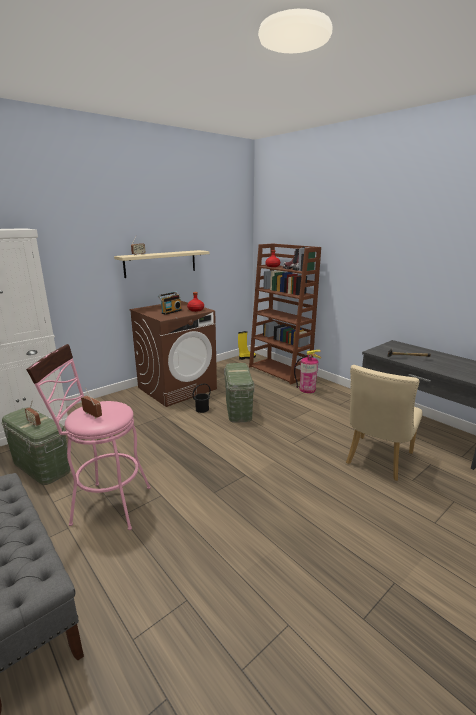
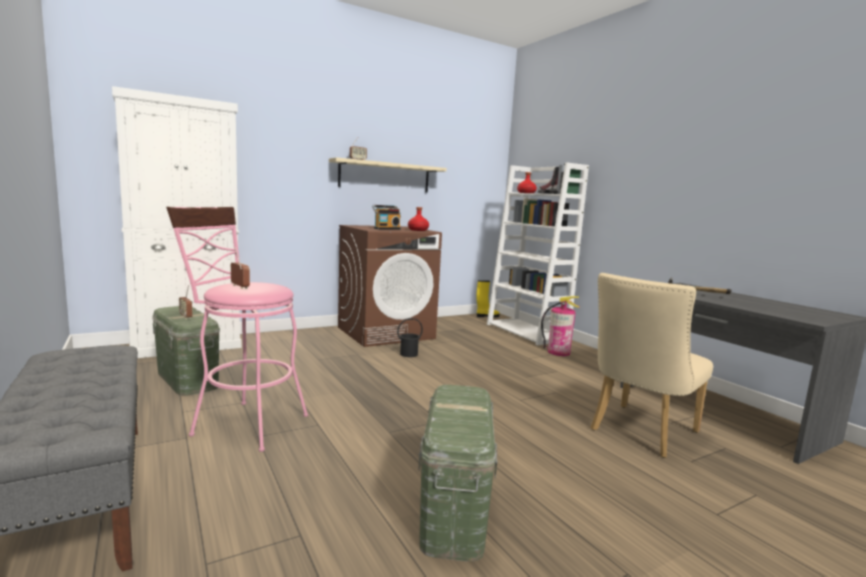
camera: 10 degrees right, 10 degrees down
(238, 409) = (456, 359): green storage box -> green storage box (453, 511)
(280, 371) = (527, 332): brown bookcase -> white bookcase

